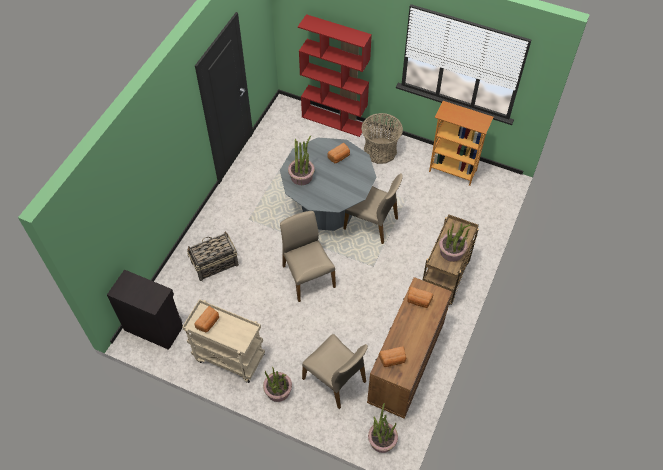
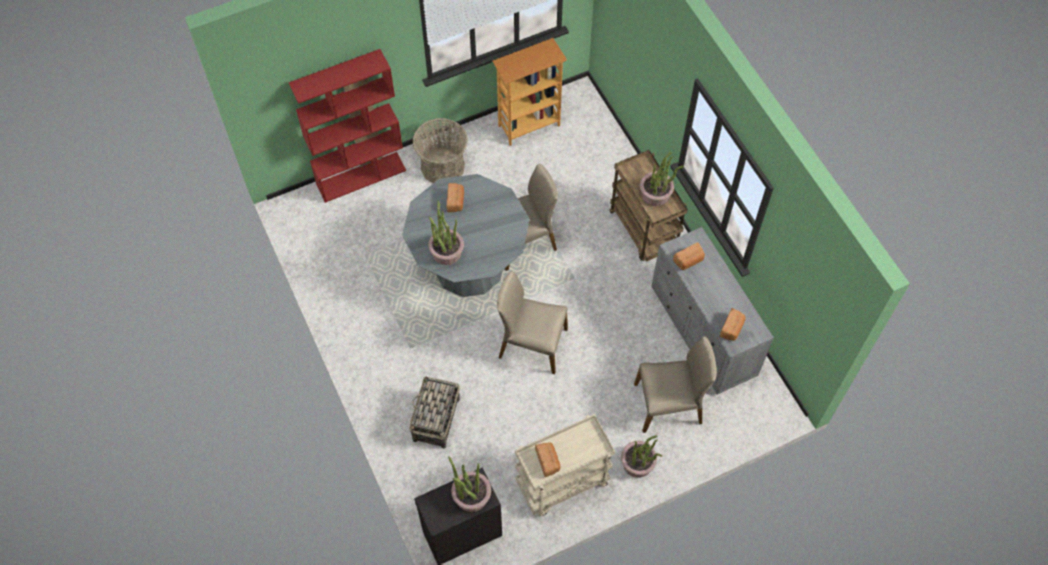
camera: 50 degrees left, 5 degrees up
(382, 440) = (763, 410): potted plant -> potted plant (471, 496)
(405, 364) = (703, 332): brown dresser -> grey dresser

